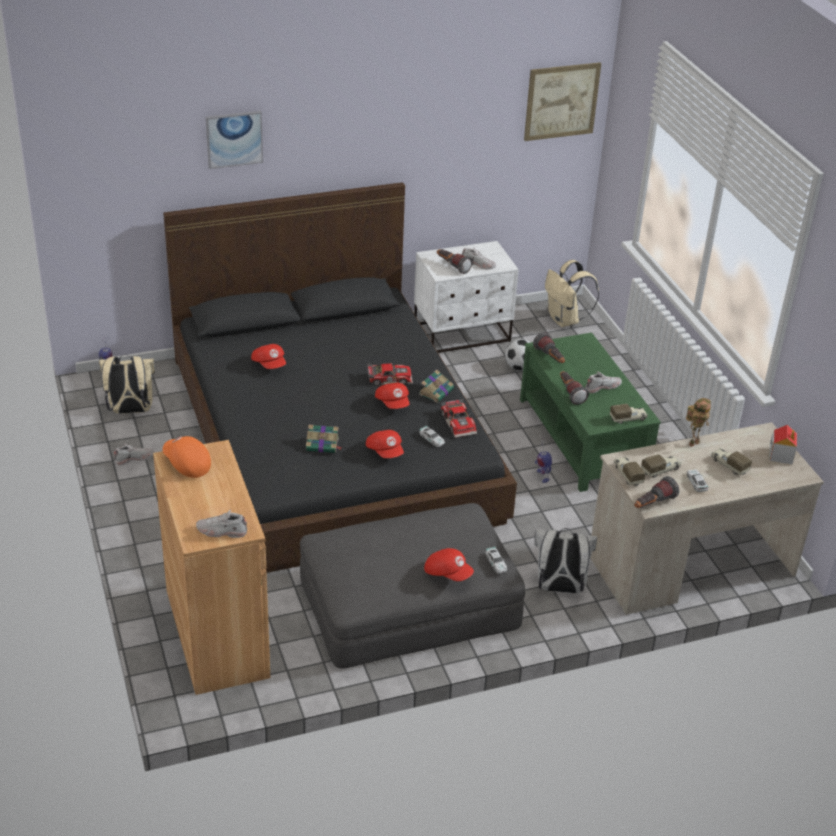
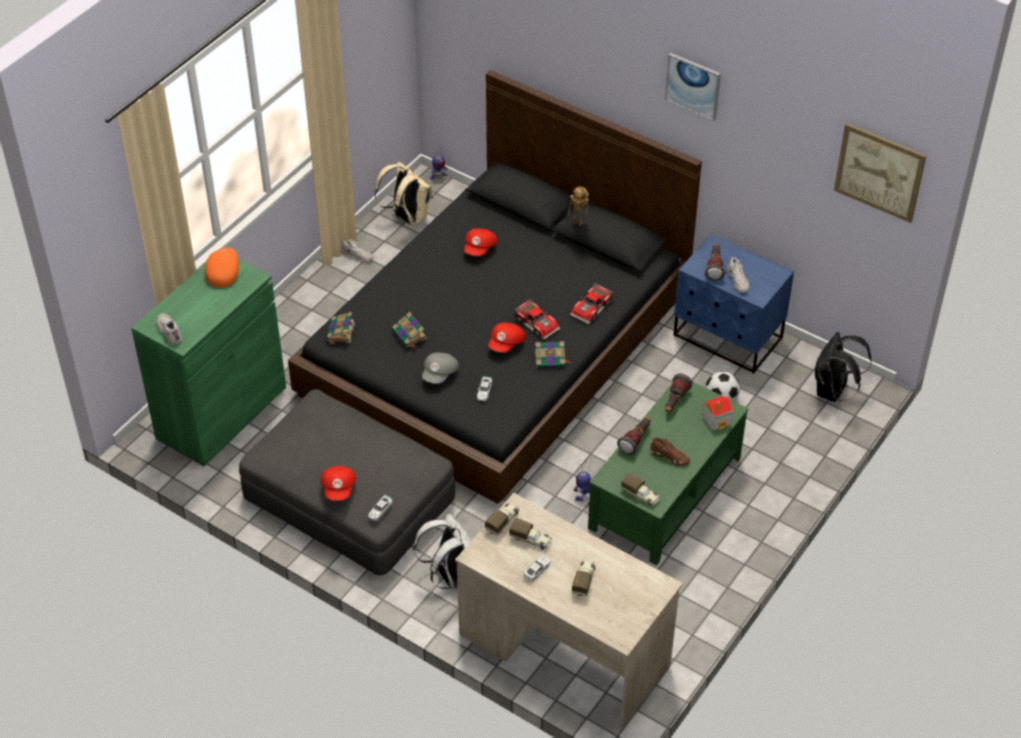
camera: 55 degrees right, 10 degrees up
(216, 633) = (221, 412): brown cabinet -> green cabinet
(234, 139) = (557, 39): picture -> picture (693, 85)
(271, 480) = (341, 332): none -> book
(385, 452) = (440, 374): red cap -> grey cap
(459, 423) = (523, 395): toy car -> toy car (592, 308)
(462, 334) = (727, 338): white nightstand -> blue nightstand
(565, 320) = (833, 391): beige backpack -> black backpack
(602, 387) = (670, 456): white shoe -> brown shoe
(652, 504) = (478, 555): flashlight -> none
(693, 442) = (593, 543): toy robot -> toy robot (578, 222)
(781, 455) = (636, 610): toy house -> toy house (717, 420)

